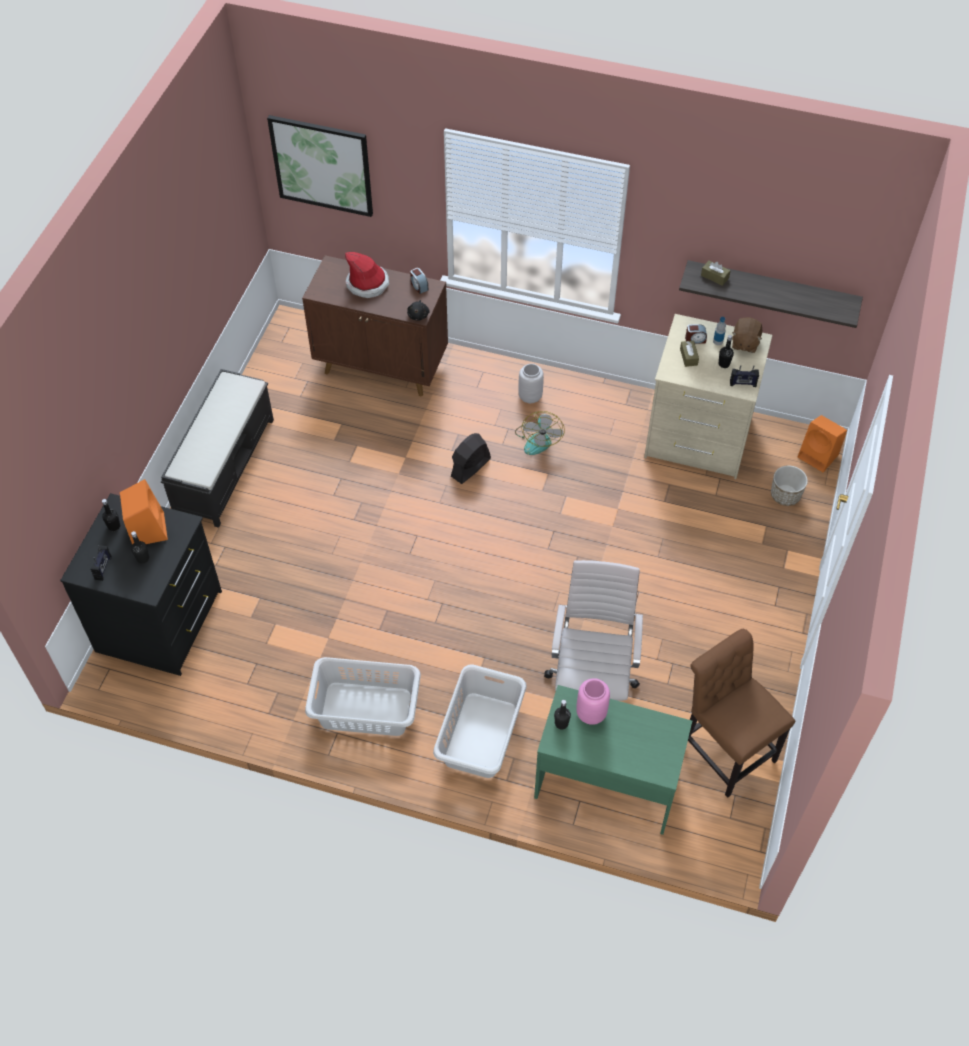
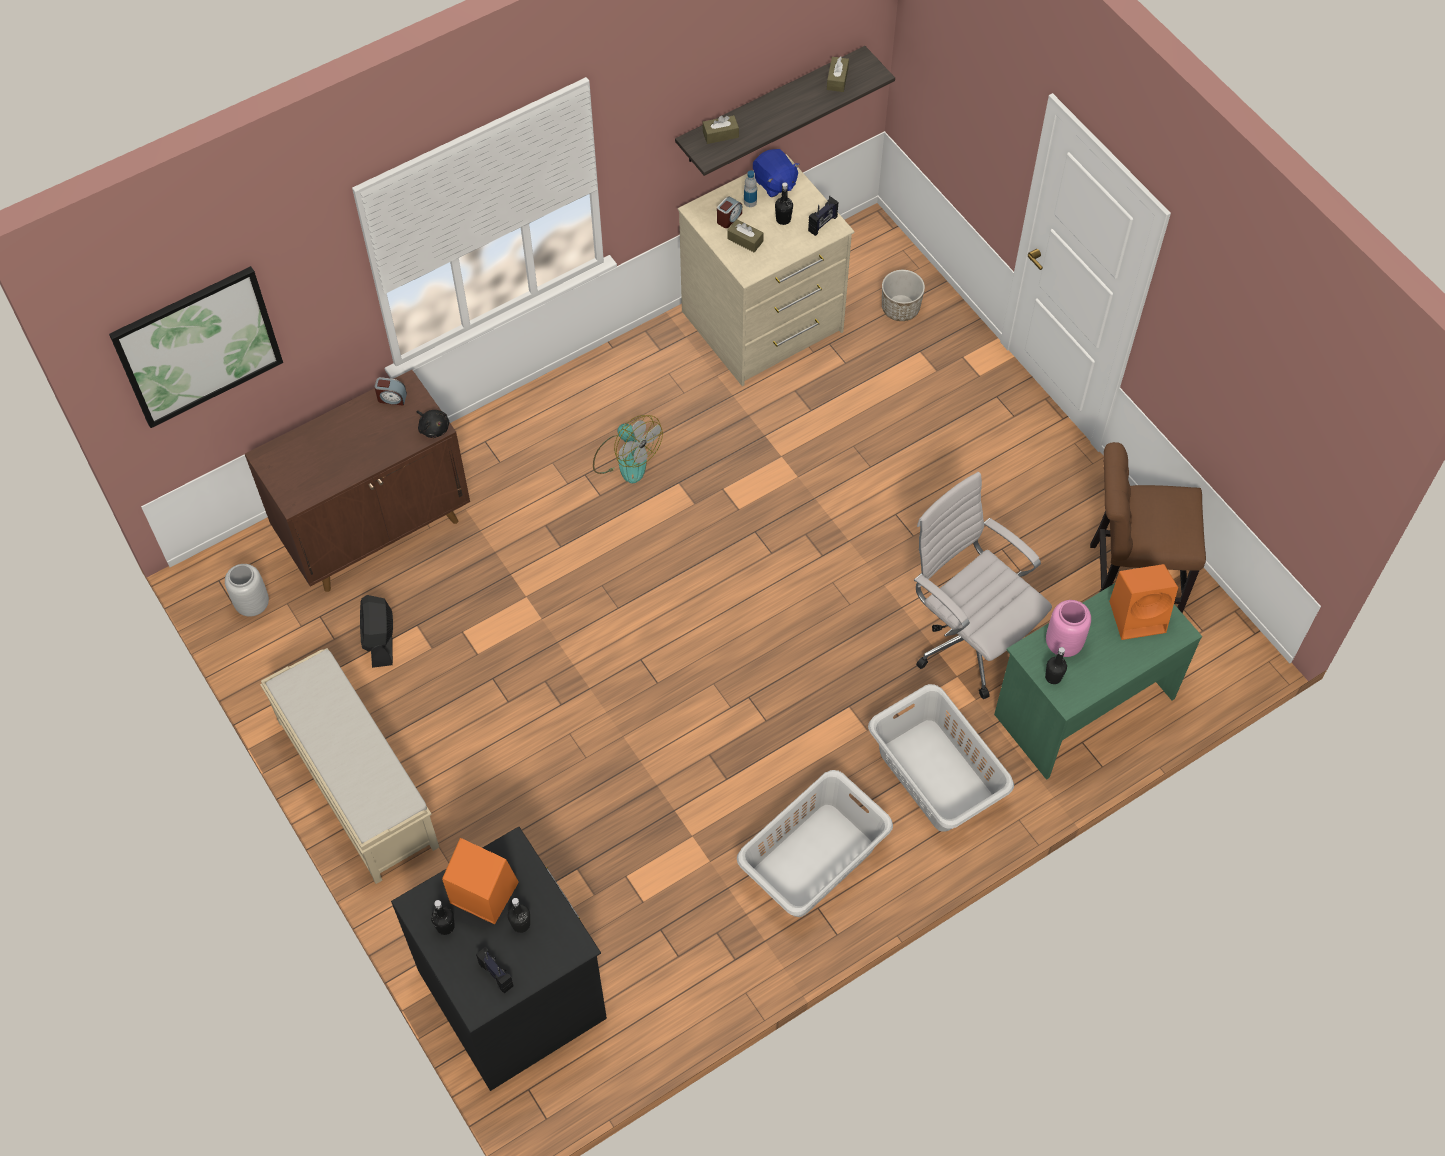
camera: 50 degrees left, 5 degrees up
(225, 465) = (356, 782): black bench -> beige bench
(367, 284) = (335, 442): hat -> none
(470, 467) = (601, 546): black fan -> black fan (380, 640)
(530, 396) = (563, 424): grey vase -> grey vase (252, 604)
(744, 343) = (774, 183): brown plush toy -> blue plush toy
(819, 456) = (882, 245): orange speaker -> orange speaker (1139, 616)
(821, 300) = (837, 79): none -> brown tissue box

